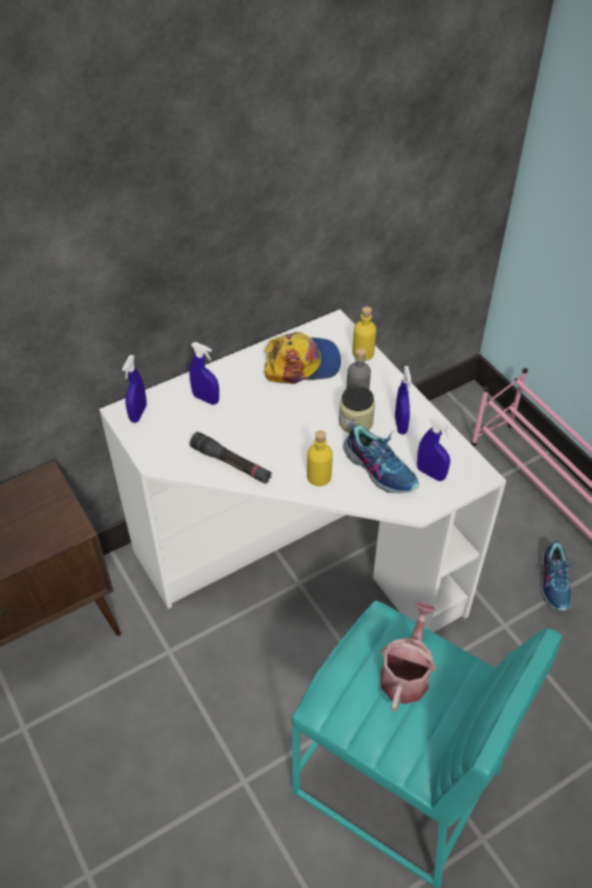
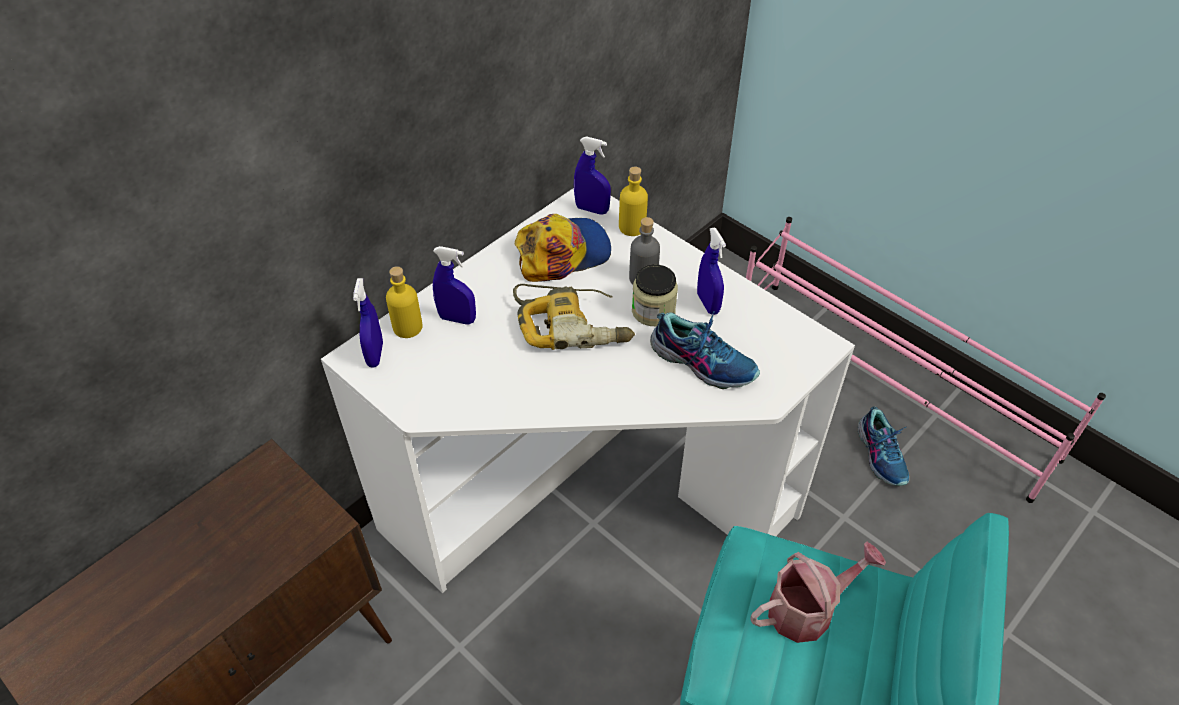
camera: 15 degrees left, 0 degrees up
(231, 464) = (517, 394): black flashlight -> none
(290, 420) = (573, 324): none -> power drill
(319, 477) = (633, 387): yellow bottle -> yellow bottle (407, 327)
(406, 673) = (808, 609): watering can -> watering can turned 60 degrees clockwise
(430, 473) = (765, 355): blue spray bottle -> blue spray bottle (592, 209)

